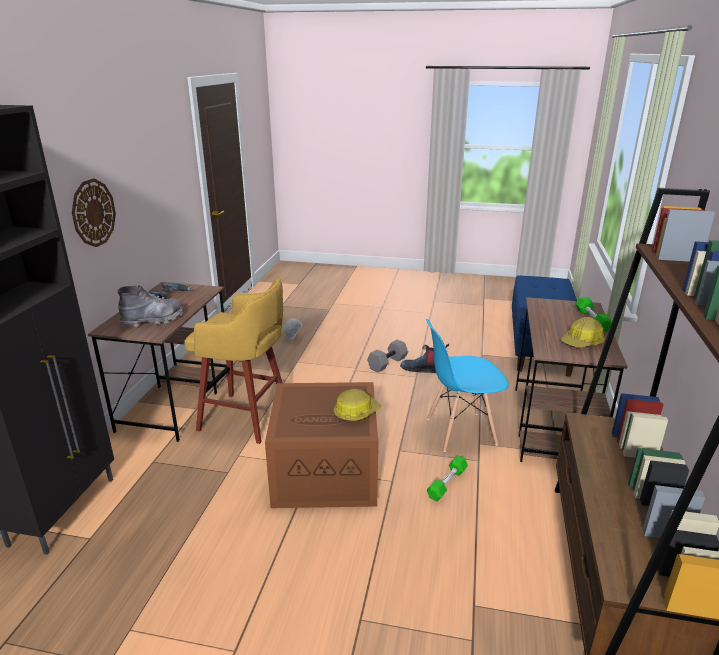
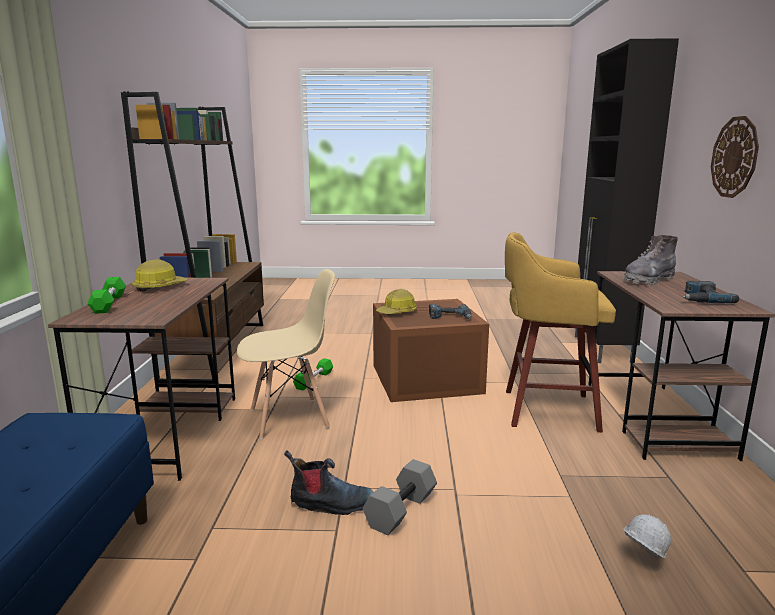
camera: 170 degrees right, 10 degrees down
(305, 398) = (450, 317): none -> power drill
(460, 431) = (290, 418): blue chair -> beige chair

